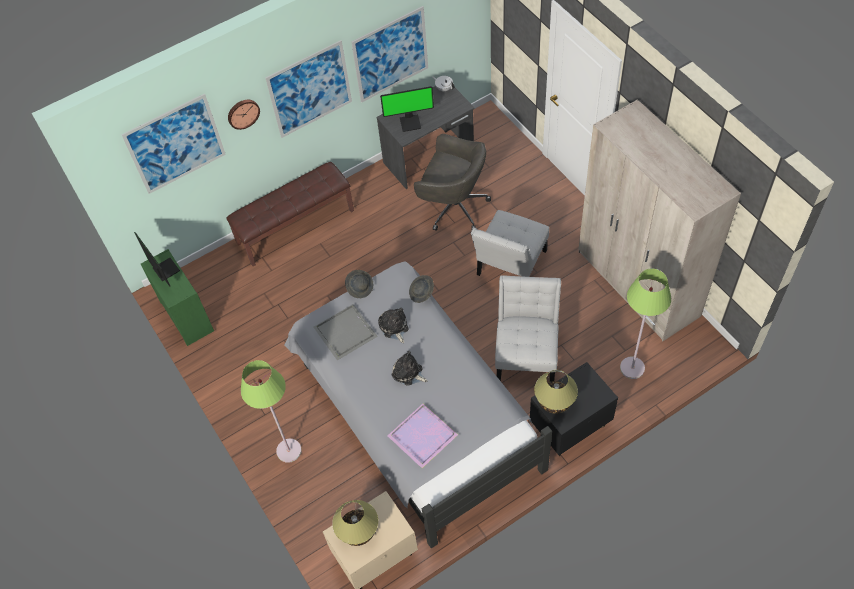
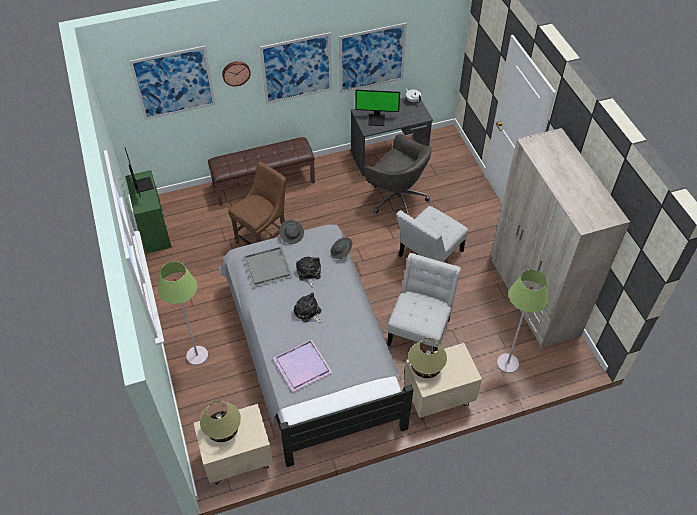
camera: 10 degrees right, 5 degrees down
(318, 294) = (263, 239): none -> brown chair
(570, 428) = (438, 399): black nightstand -> beige nightstand

